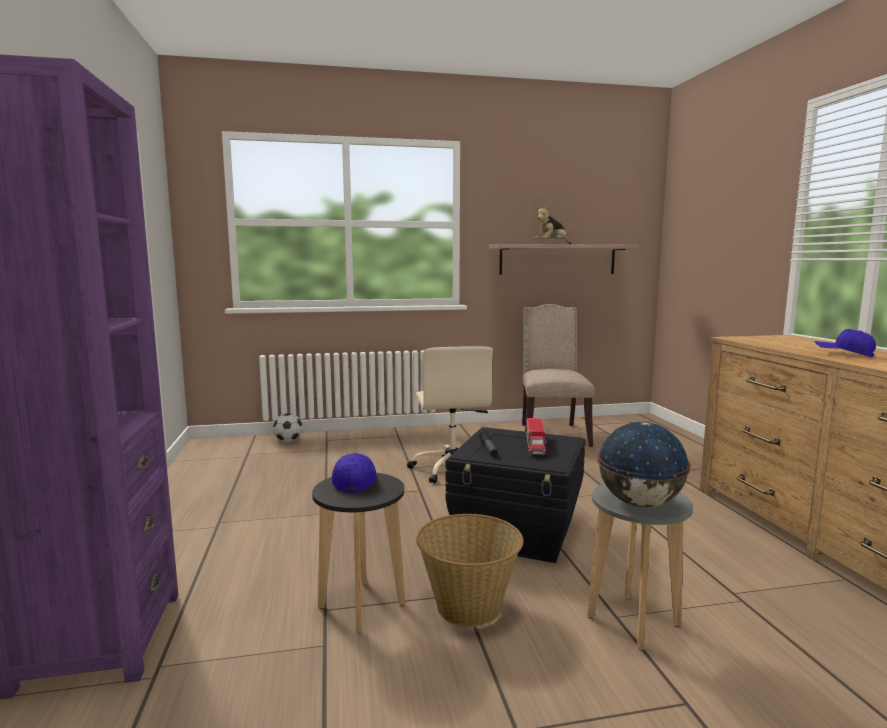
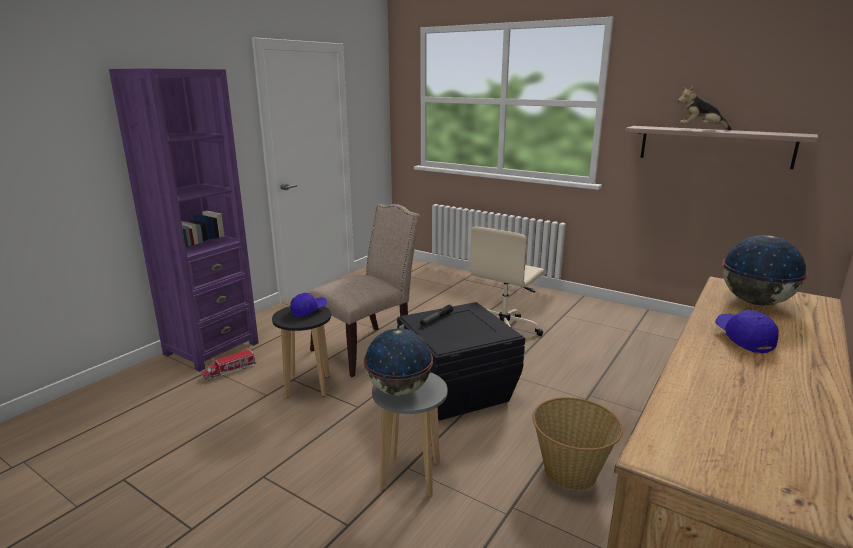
camera: 45 degrees right, 10 degrees up
(288, 441) = (440, 273): football -> none
(468, 606) = (349, 414): basket -> basket (571, 471)
(535, 445) = (471, 328): toy truck -> toy truck (229, 371)
(551, 434) = (649, 331): beige chair -> beige chair (367, 348)
(777, 341) = (755, 302): none -> globe

